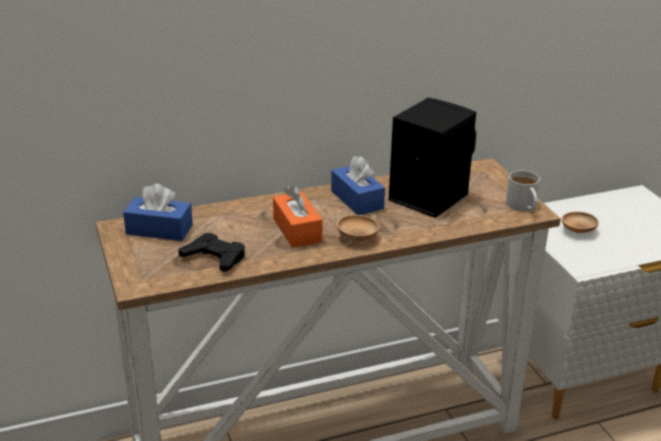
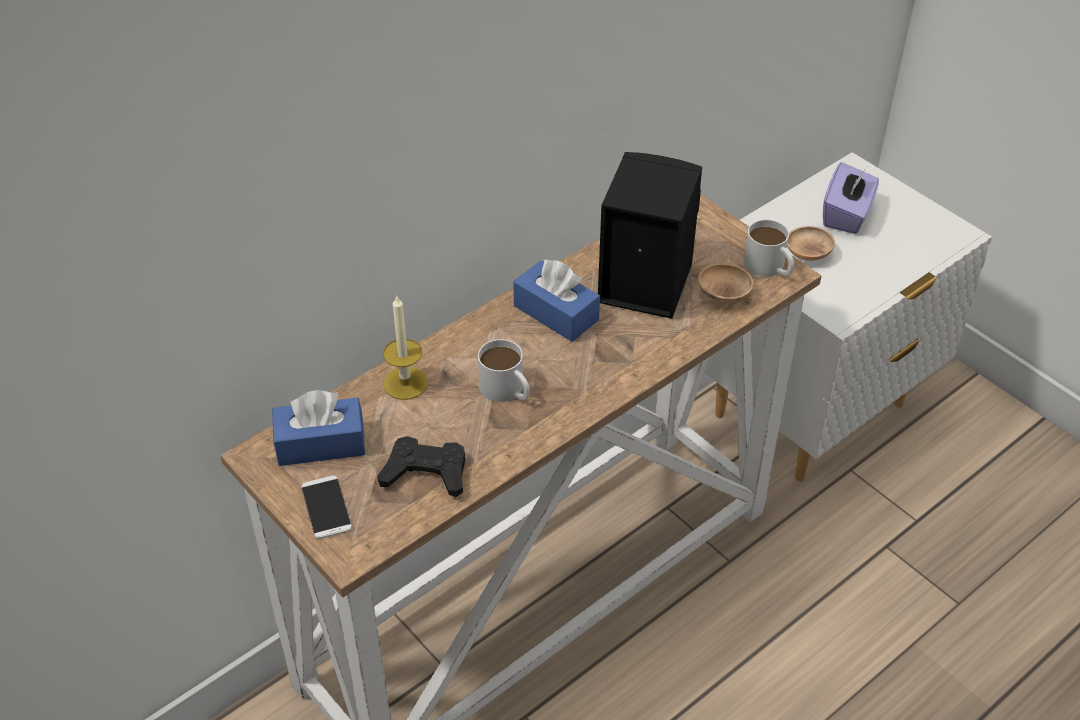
camera: 20 degrees left, 15 degrees up
(139, 260) = (326, 507): none -> phone
(234, 213) = (405, 383): none -> candle
(297, 230) = (507, 391): orange tissue box -> white mug
(357, 238) = (592, 382): brown bowl -> brown bowl (723, 295)
(619, 216) = (847, 215): none -> purple tissue box

